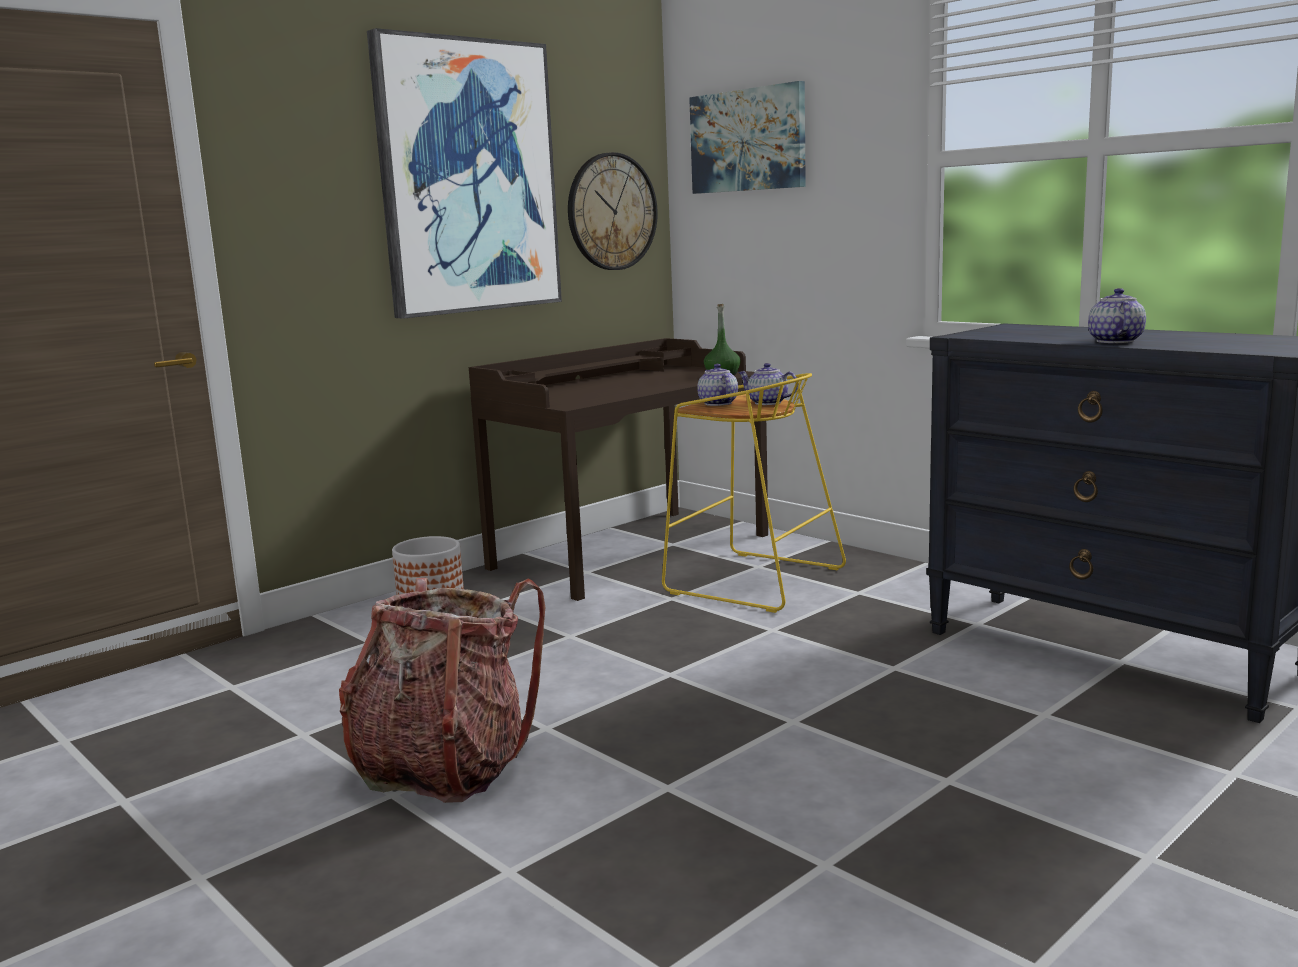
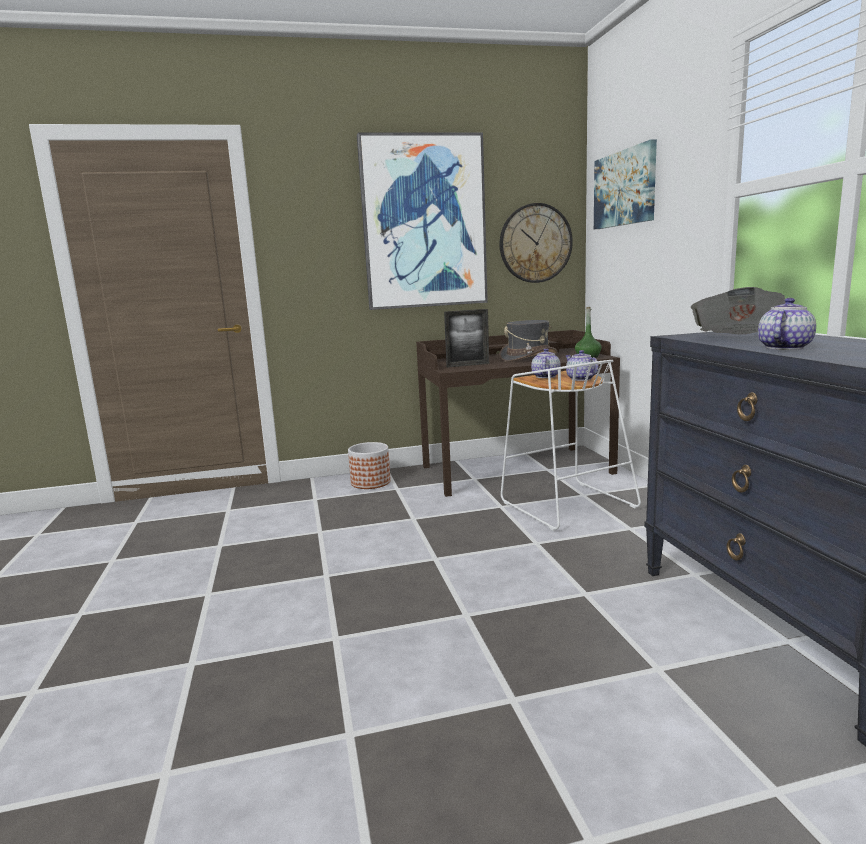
camera: 30 degrees right, 0 degrees up
(444, 767) = (249, 585): backpack -> none
(578, 397) = (468, 365): none -> picture frame
(642, 381) = (528, 358): none -> grey hat
(751, 581) = (565, 504): yellow stool -> white stool
(1037, 335) = (737, 339): none -> newspaper

